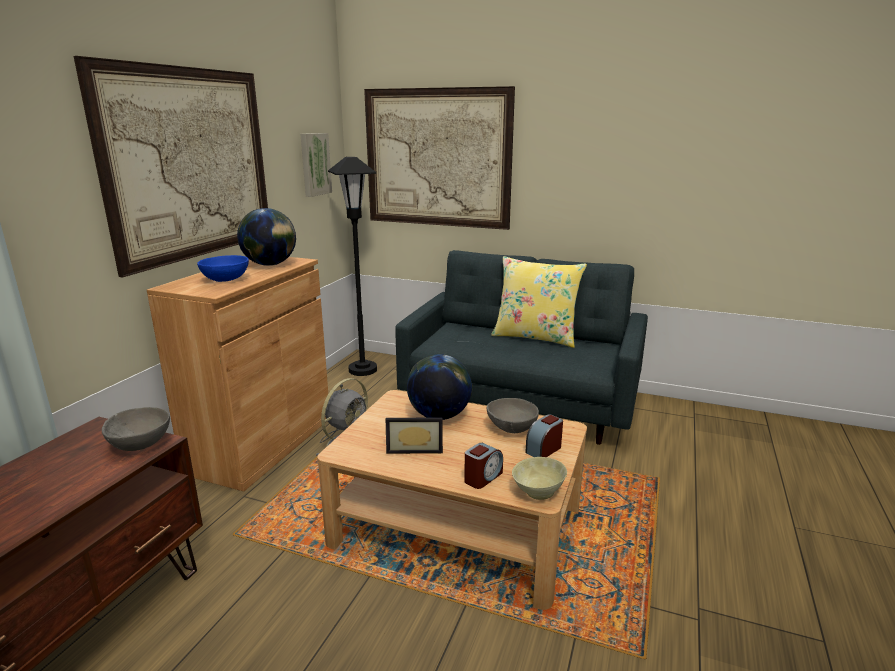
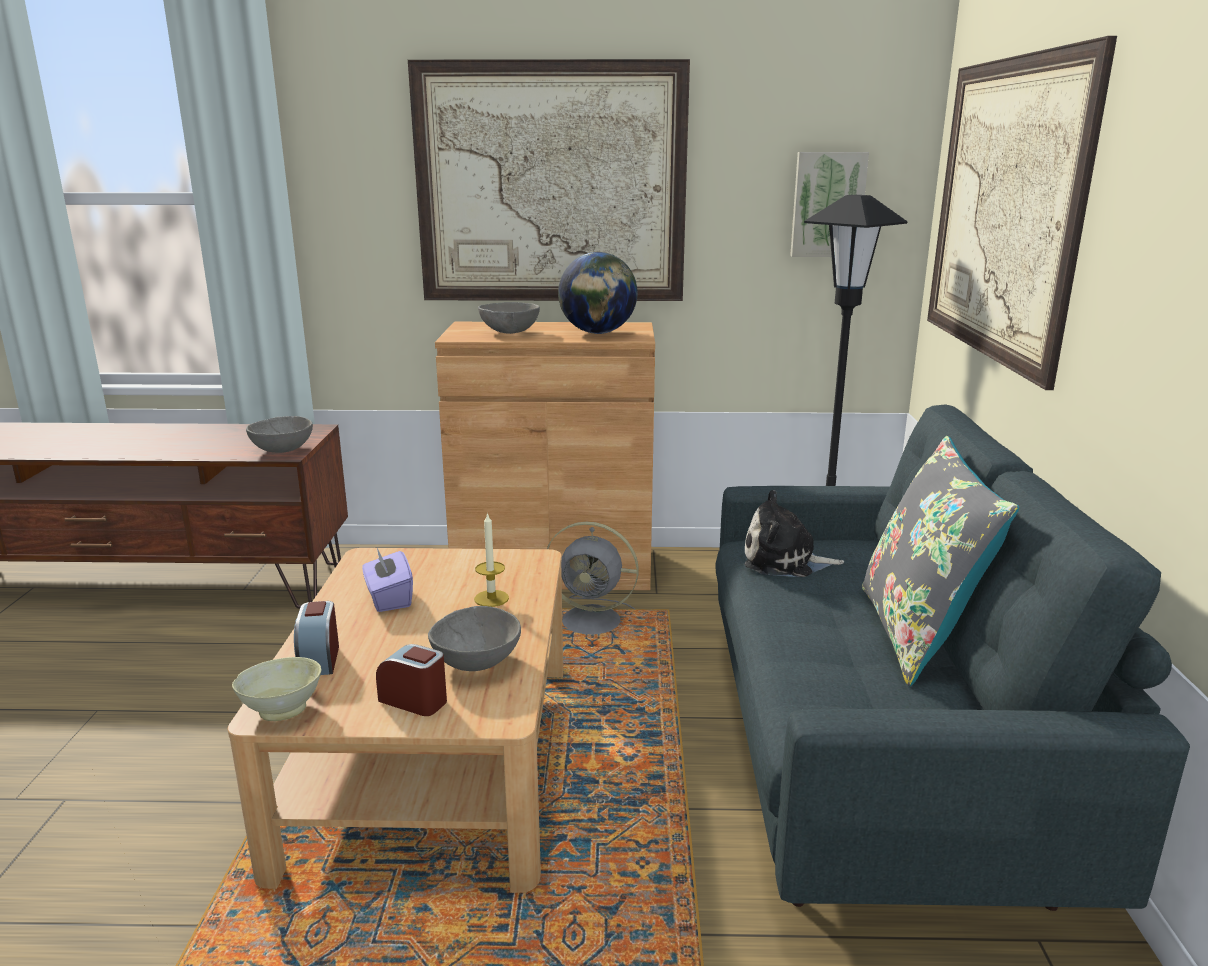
camera: 70 degrees right, 0 degrees up
(226, 280) = (510, 332): blue bowl -> grey bowl
(414, 448) = (389, 598): picture frame -> purple tissue box
(439, 416) = (491, 598): globe -> candle
(453, 343) = (784, 561): none -> plush toy
(483, 477) = (319, 659): alarm clock -> alarm clock turned 60 degrees clockwise
(535, 337) = (918, 633): yellow pillow -> grey pillow

